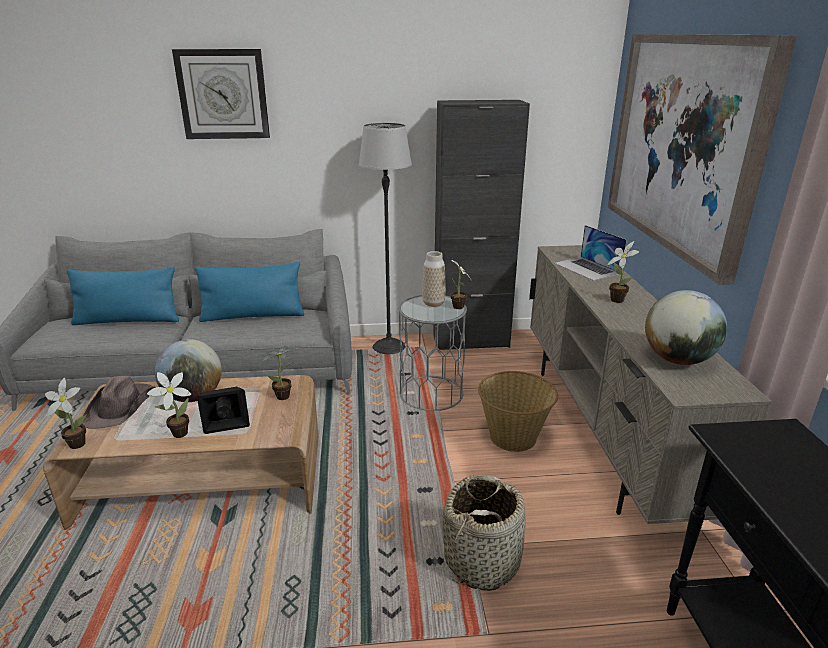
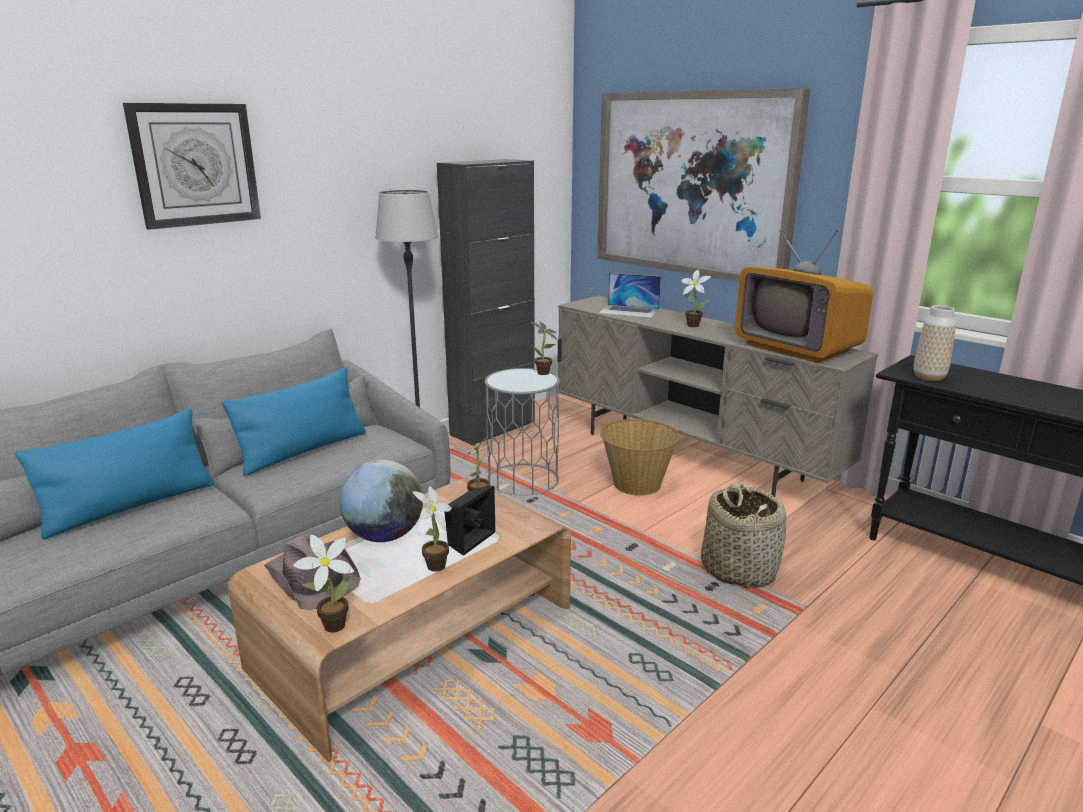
camera: 40 degrees left, 5 degrees down
(433, 303) = (516, 376): vase -> vase (929, 377)
(678, 360) = (797, 348): globe -> television

